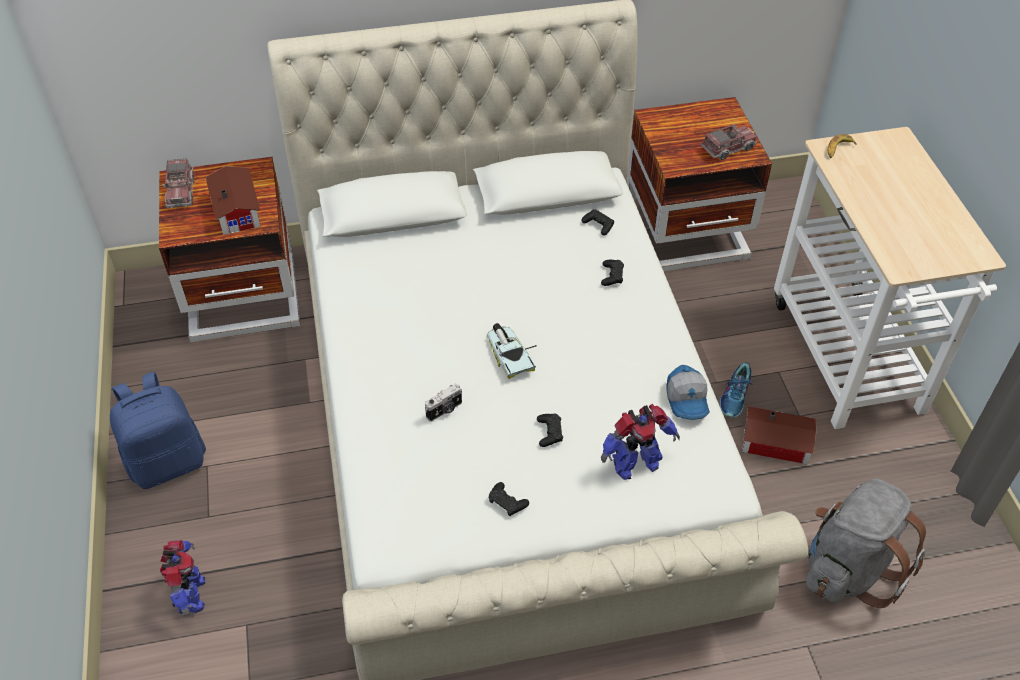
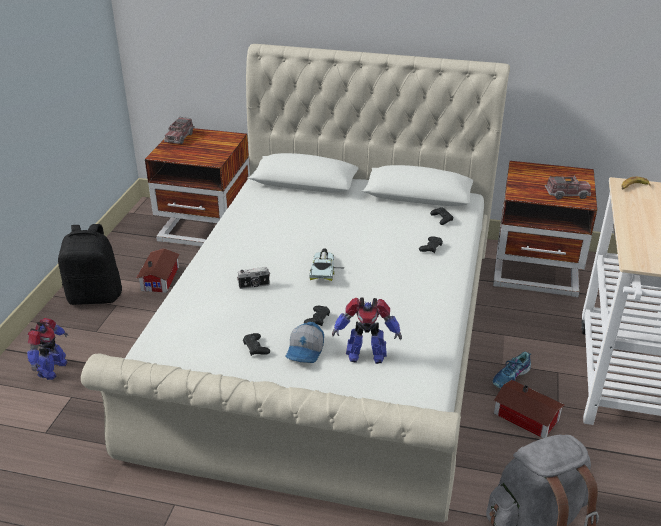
camera: 25 degrees right, 15 degrees down
(168, 461) = (95, 296): blue backpack -> black backpack
(238, 208) = (205, 151): toy house -> toy house (161, 278)
(688, 400) = (435, 331): cap -> cap (306, 351)

